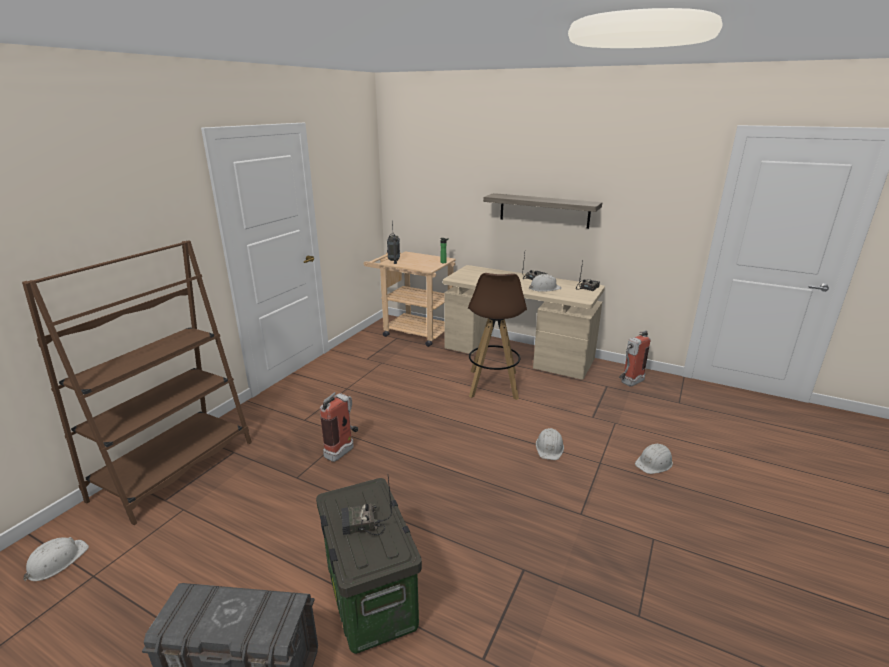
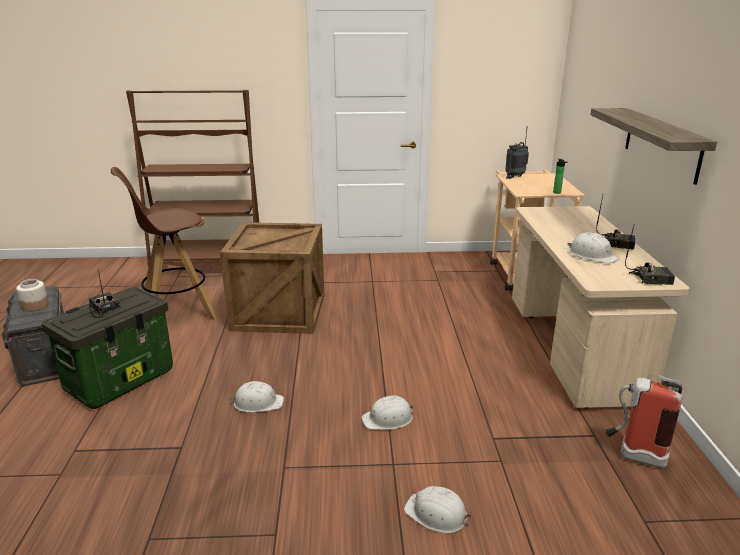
camera: 60 degrees right, 0 degrees up
(56, 561) = (111, 272): white hard hat -> white hard hat (258, 403)
(233, 609) = (35, 306): none -> jar
(343, 450) = (280, 312): fire extinguisher -> crate
(493, 385) = (477, 349): brown stool -> brown stool (177, 314)

